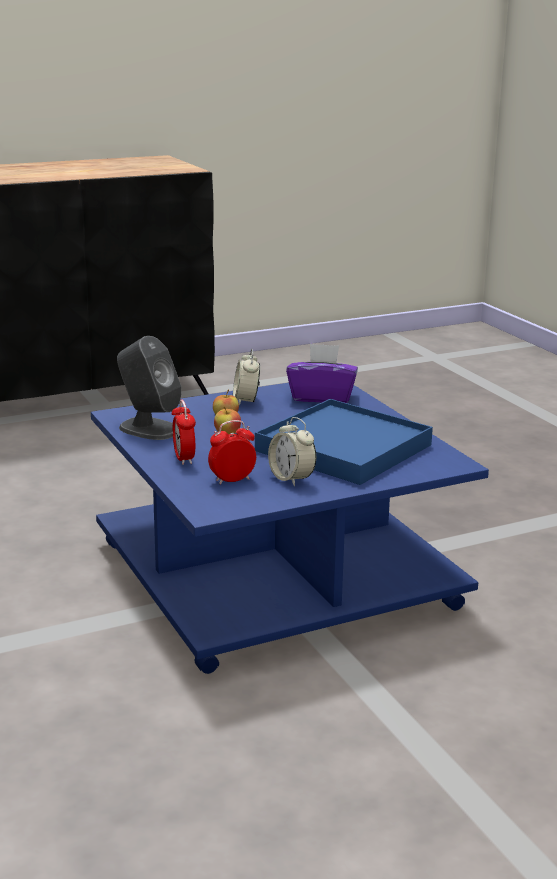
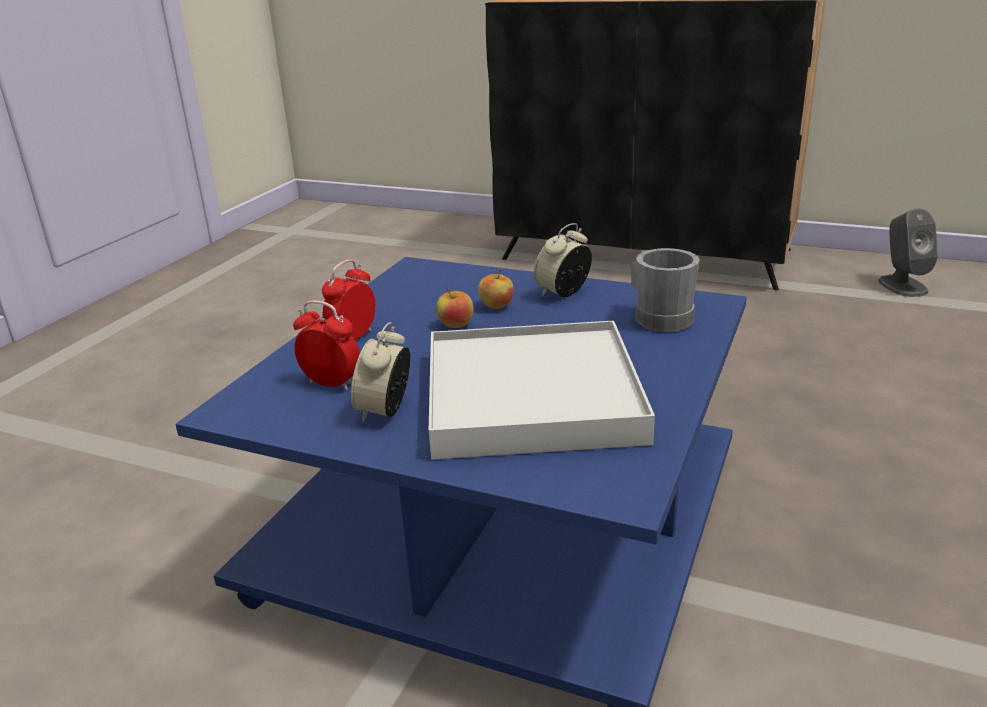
camera: 50 degrees right, 5 degrees up
(149, 429) = (403, 292): grey speaker -> grey speaker (902, 286)
(322, 397) = (659, 318): purple tissue box -> grey mug
(343, 448) = (532, 396): blue tray -> white tray

